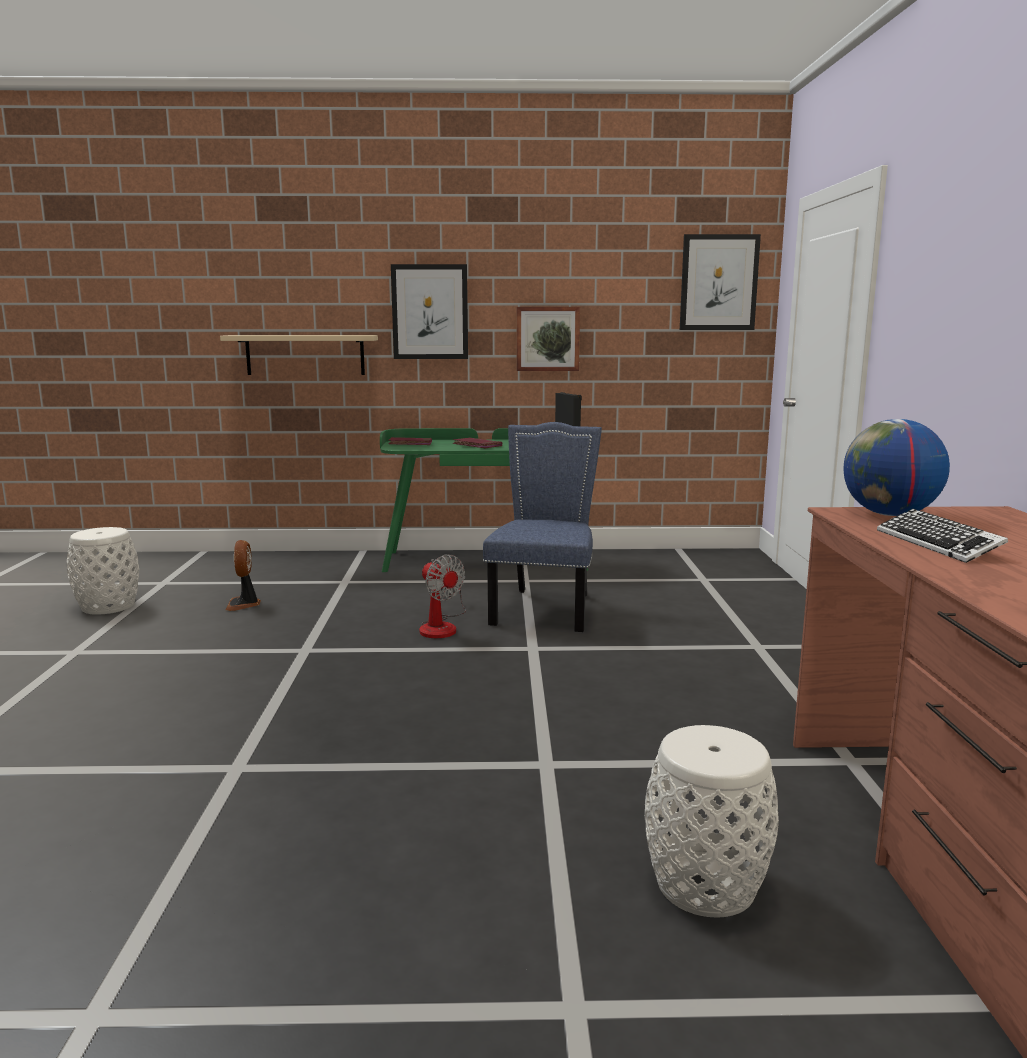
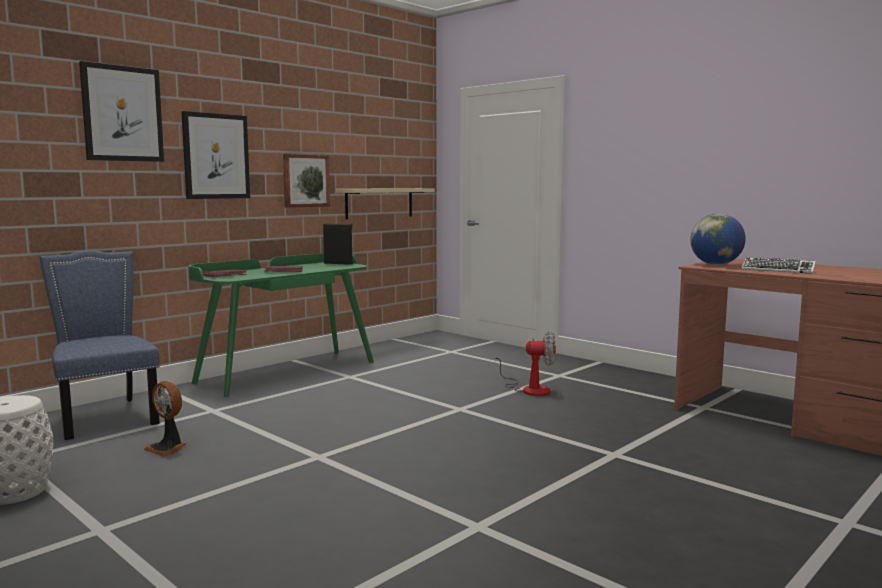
camera: 45 degrees left, 5 degrees down
(305, 355) = (99, 196): beige shelf -> beige shelf (379, 203)
(441, 626) = (372, 415): fan -> fan (529, 389)
(544, 611) = (411, 389): blue chair -> blue chair (106, 418)
(705, 885) = (775, 467): white stool -> none
(718, 282) = (406, 141): picture -> picture (122, 114)

